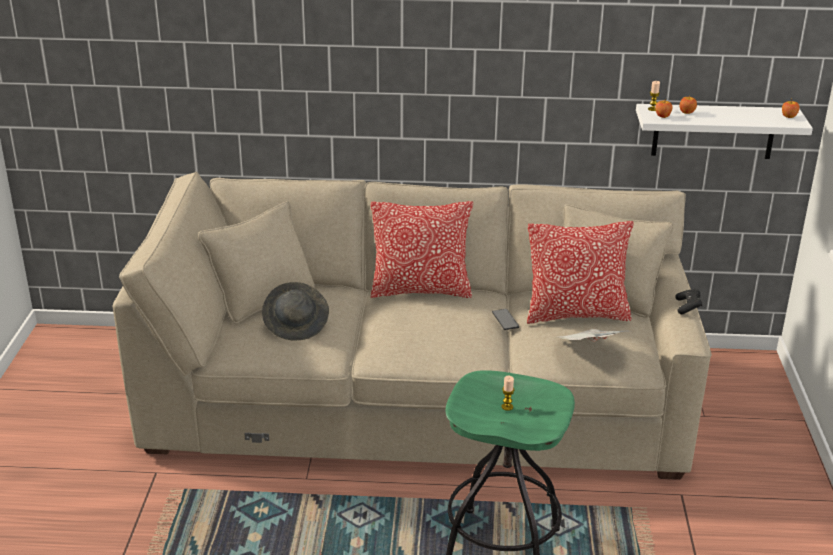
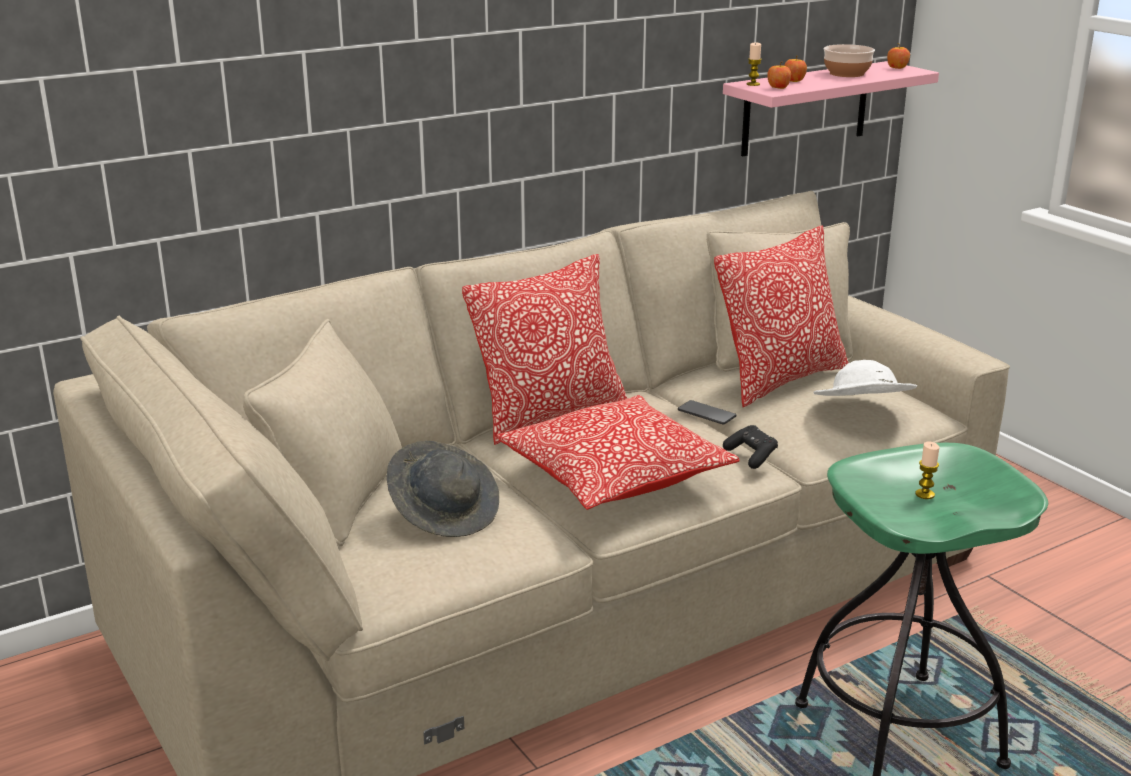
camera: 35 degrees left, 5 degrees down
(404, 337) = (615, 476): none -> pillow
(591, 352) = (861, 412): newspaper -> white hat
(688, 307) = (916, 324): black game controller -> black game controller (751, 456)
(713, 131) = (805, 108): white shelf -> pink shelf
(738, 114) = (846, 73): none -> bowl

